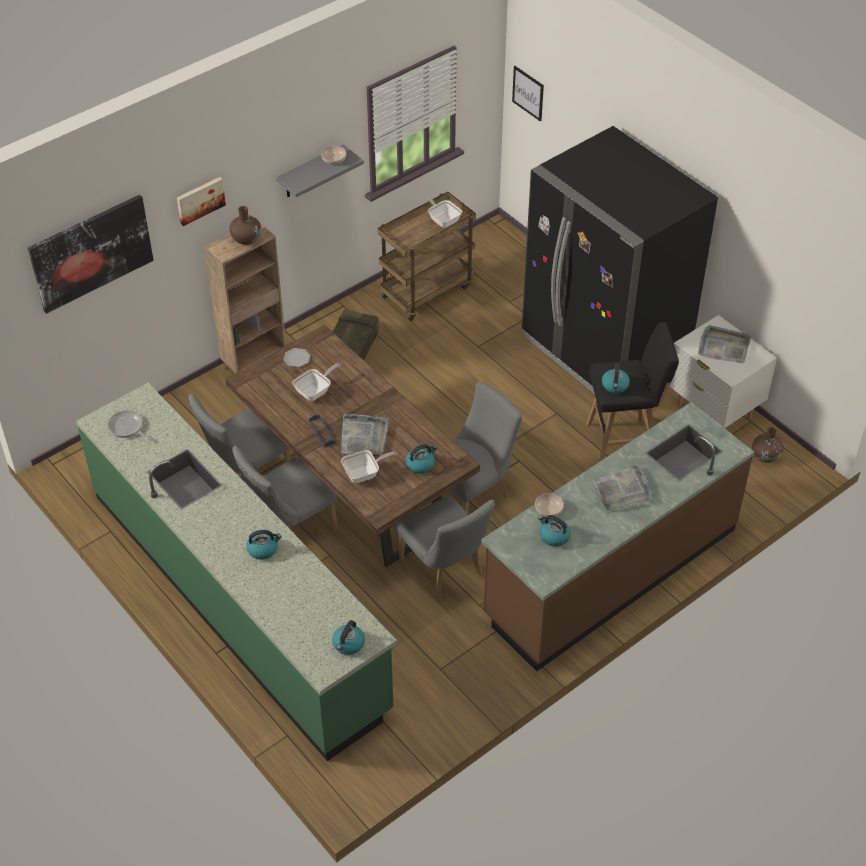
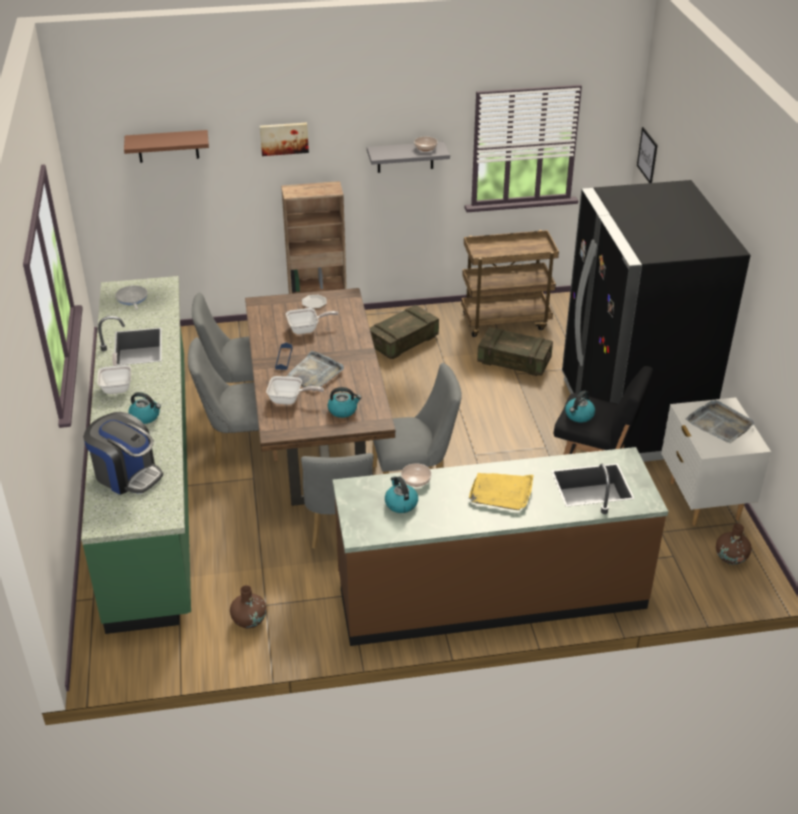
camera: 30 degrees right, 10 degrees down
(91, 252) = (168, 146): picture -> brown shelf
(246, 239) = (318, 190): brown vase -> brown vase (249, 620)
(301, 613) = (127, 474): none -> coffee machine
(348, 644) = (140, 513): kettle -> none
(442, 220) = (527, 249): frying pan -> frying pan (117, 386)
(466, 334) = (514, 361): none -> crate
(622, 490) = (501, 492): grey tray -> yellow tray

